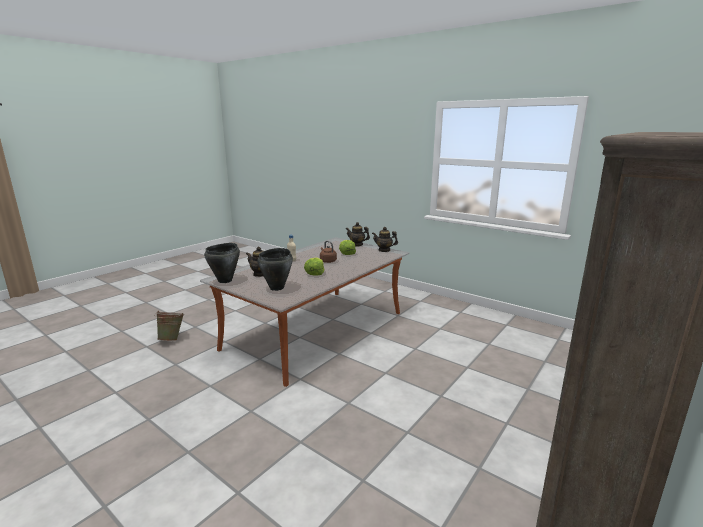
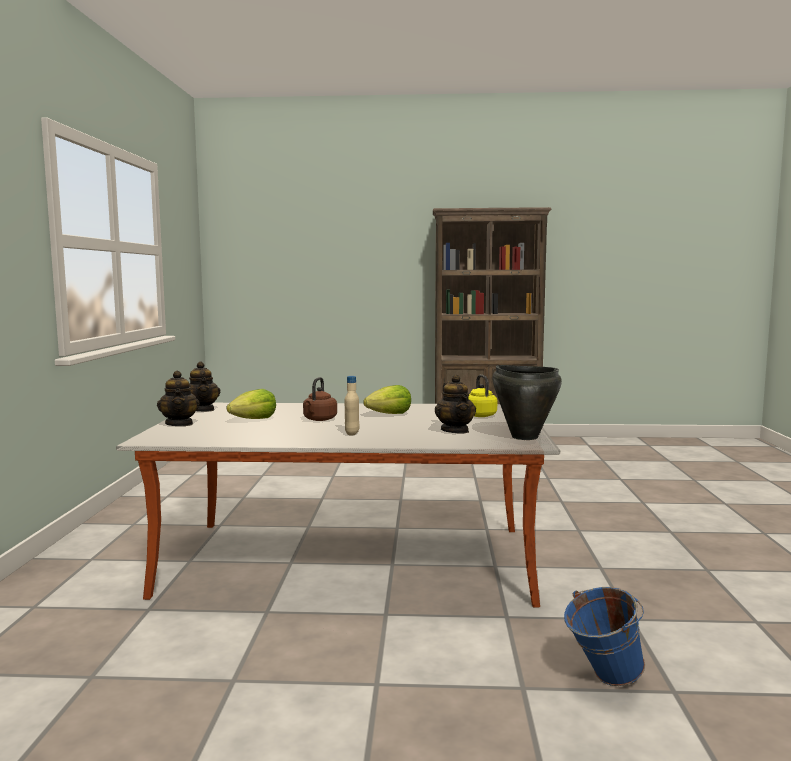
camera: 125 degrees left, 10 degrees down
(172, 339) = (602, 679): green bucket -> blue bucket
(277, 288) = (479, 415): black cooking pot -> yellow kettle

